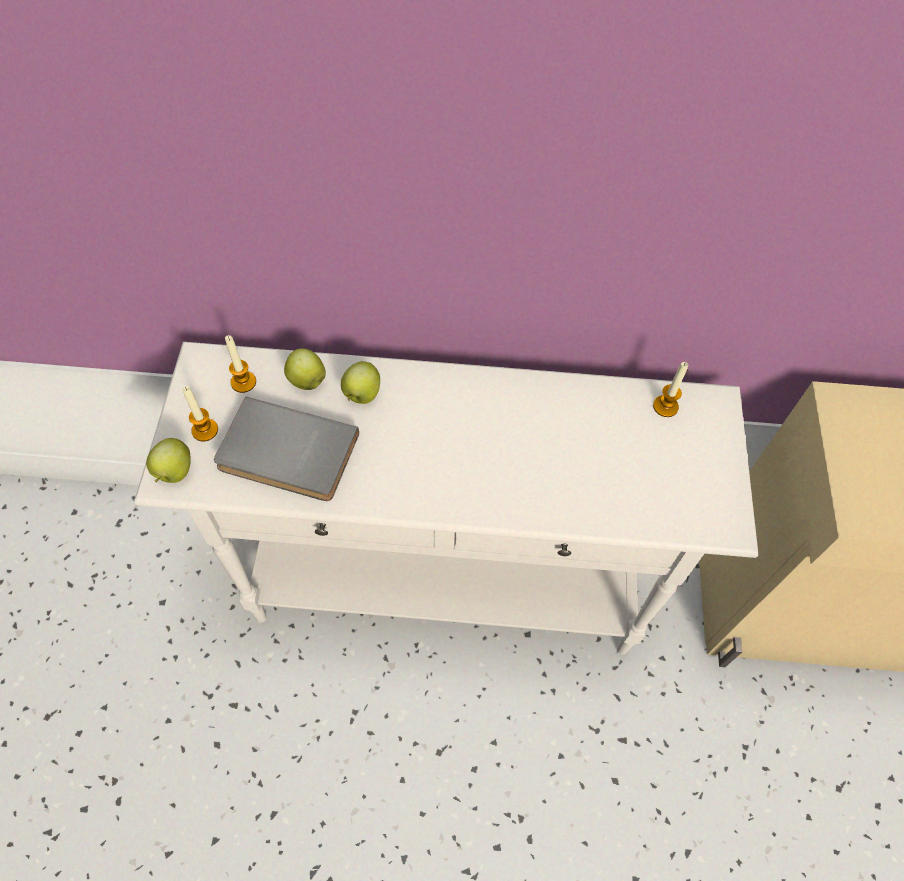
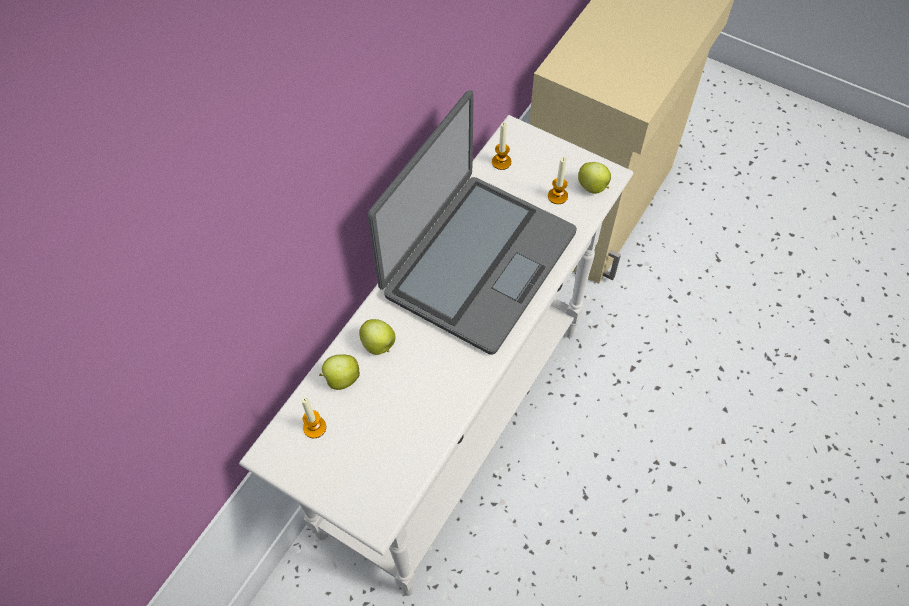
camera: 60 degrees left, 0 degrees up
(174, 472) = (373, 511): apple -> apple (593, 187)
(205, 430) = (345, 474): candle -> candle (557, 196)
(286, 455) = (404, 420): grey book -> none
(515, 439) = (477, 262): none -> laptop

